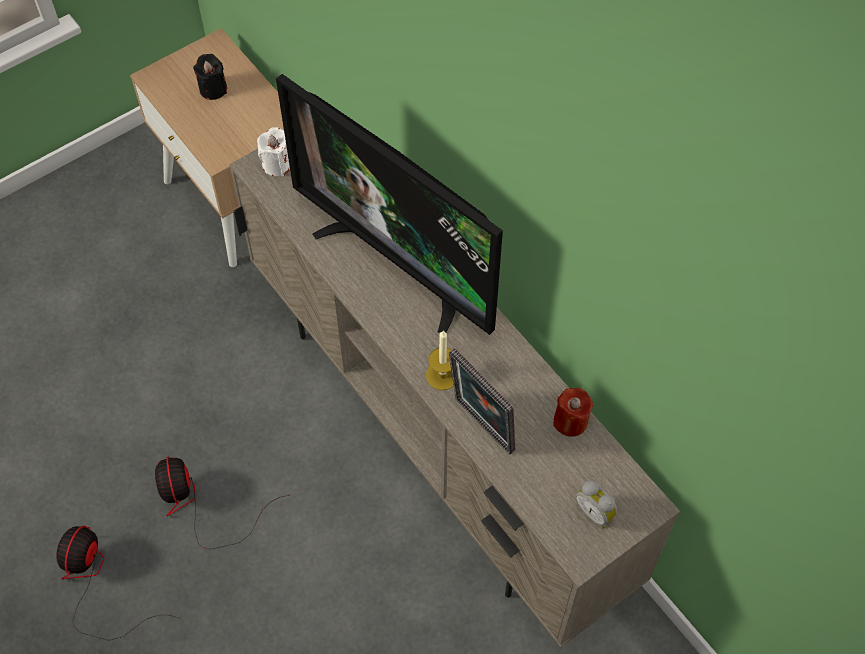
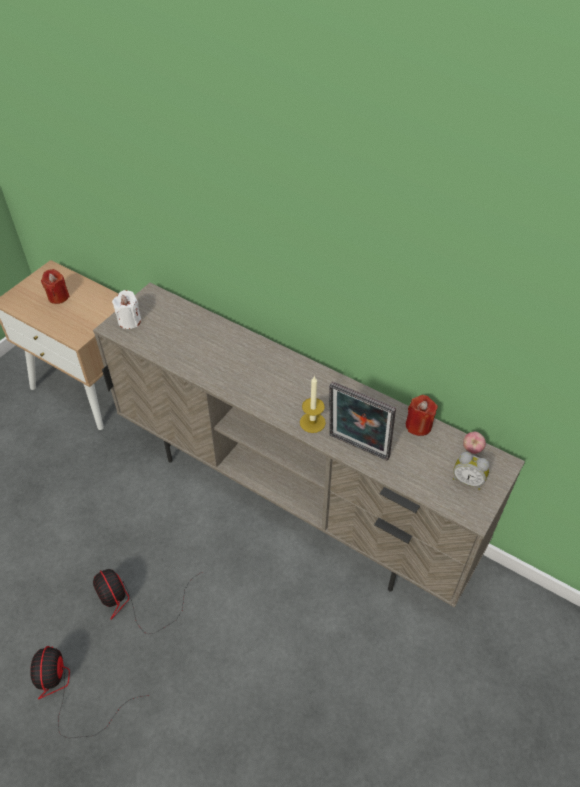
camera: 20 degrees left, 10 degrees down
(213, 89) = (58, 297): black candle -> red candle
(399, 263) = (247, 359): television -> none
(621, 474) = (472, 449): none -> apple

